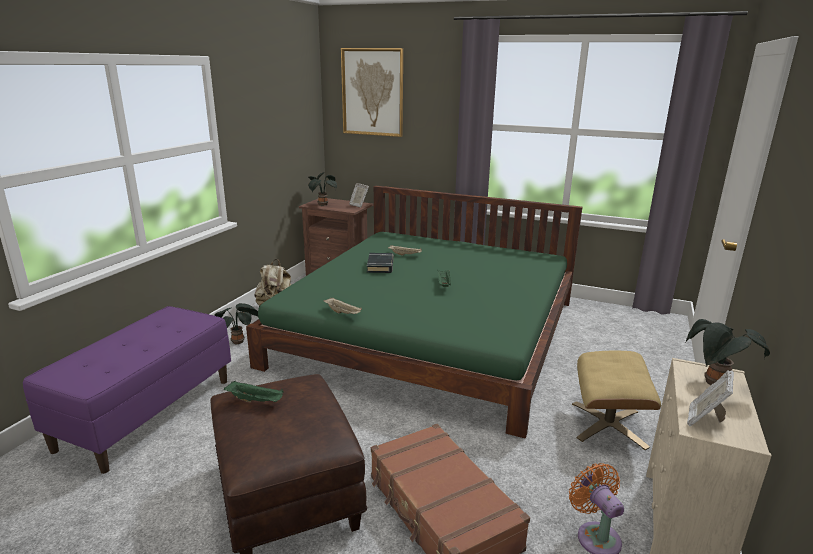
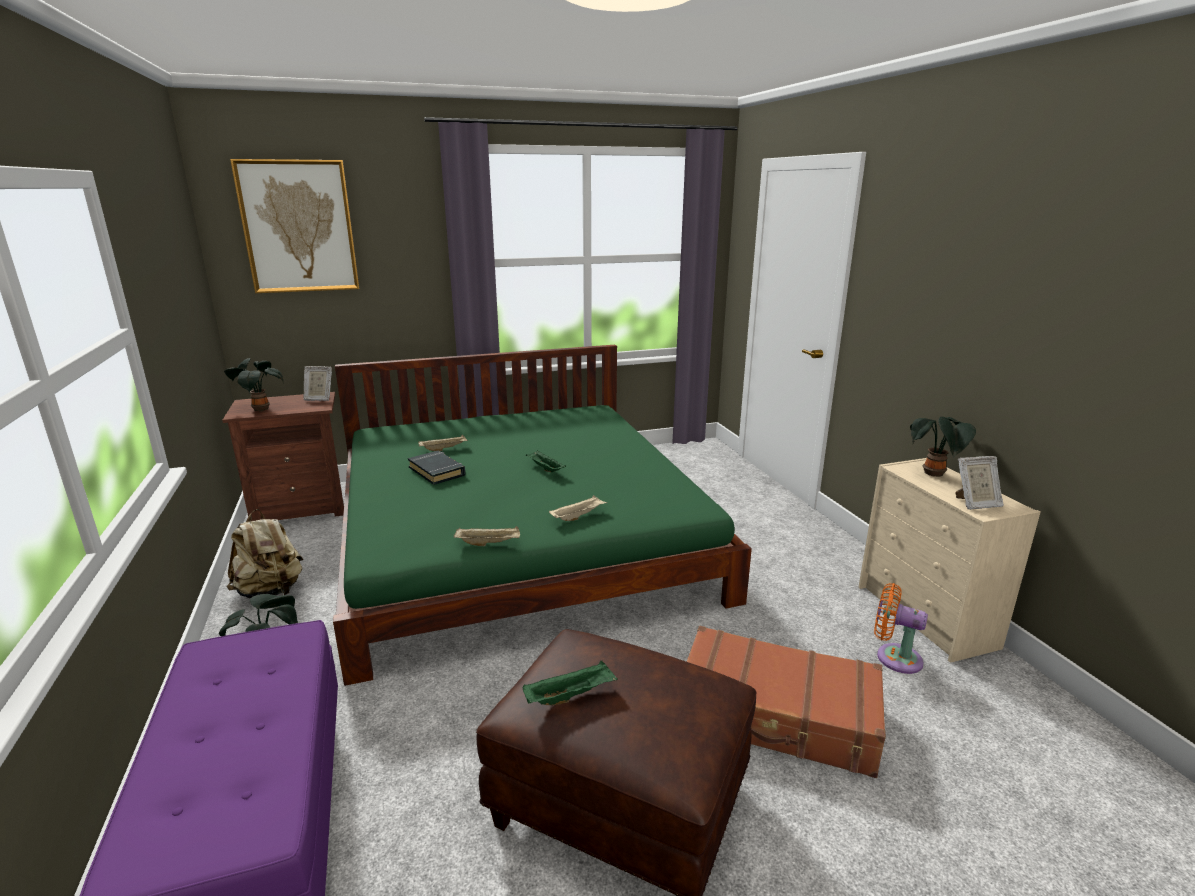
camera: 40 degrees left, 0 degrees up
(416, 317) = (578, 516): none -> beige tray
(609, 425) = (785, 558): beige ottoman -> none
(705, 420) = (975, 504): picture frame -> picture frame turned 90 degrees counterclockwise

